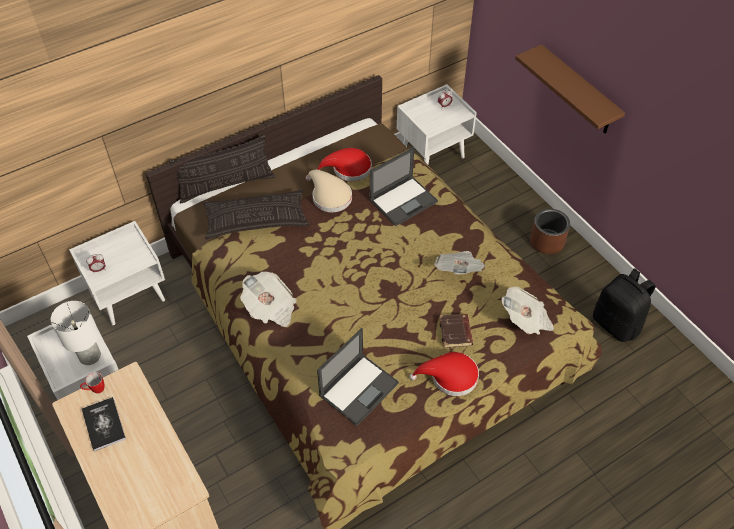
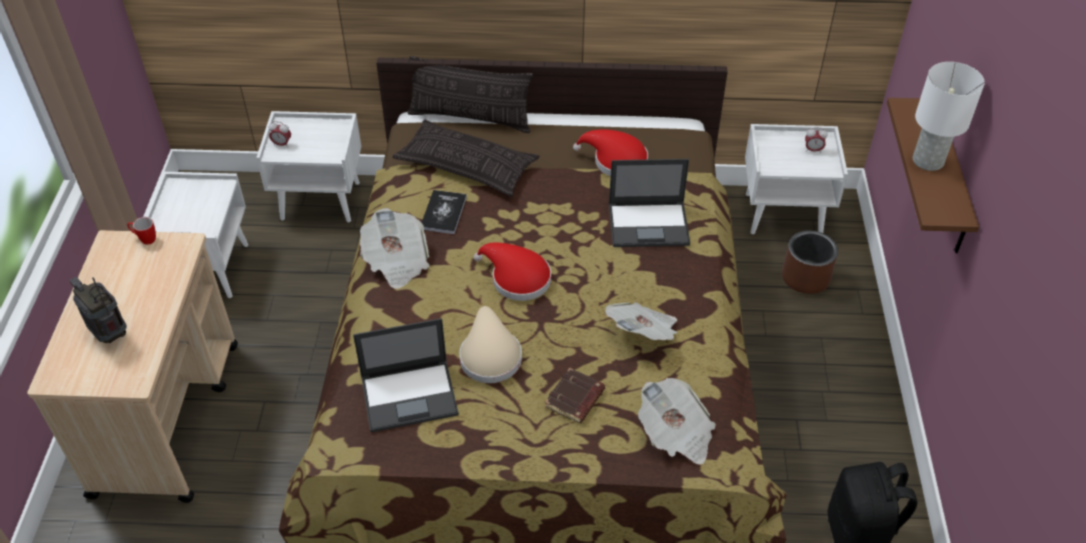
camera: 35 degrees right, 5 degrees down
(89, 356) = (199, 221): white table lamp -> white table lamp (927, 161)
(104, 424) = (121, 275): book -> book (443, 213)
(138, 469) = (110, 334): none -> radio
(329, 196) = (567, 179): beige hat -> beige hat (489, 355)
(450, 377) = (522, 443): red hat -> red hat (516, 278)
(546, 241) = (847, 387): brown planter -> brown planter (805, 277)

